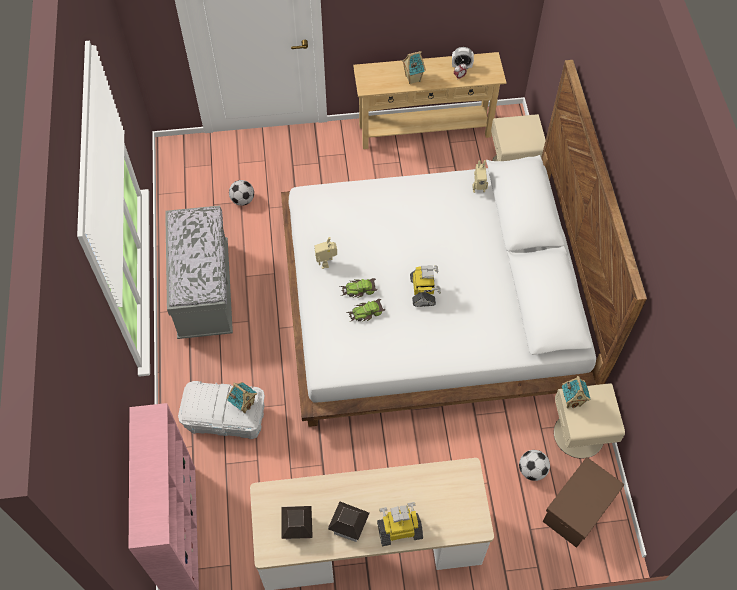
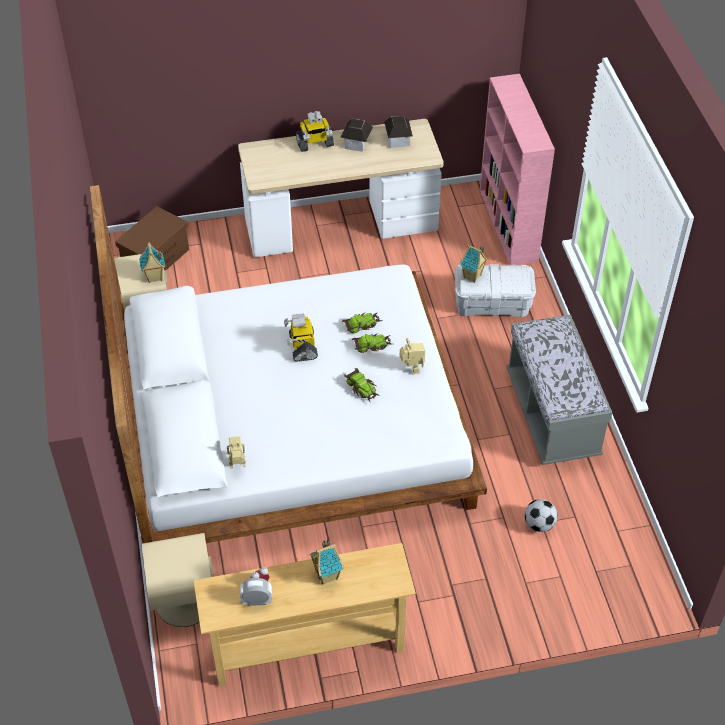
camera: 175 degrees right, 10 degrees down
(372, 245) = (362, 388): none -> toy car
(532, 470) = (194, 283): football -> none

